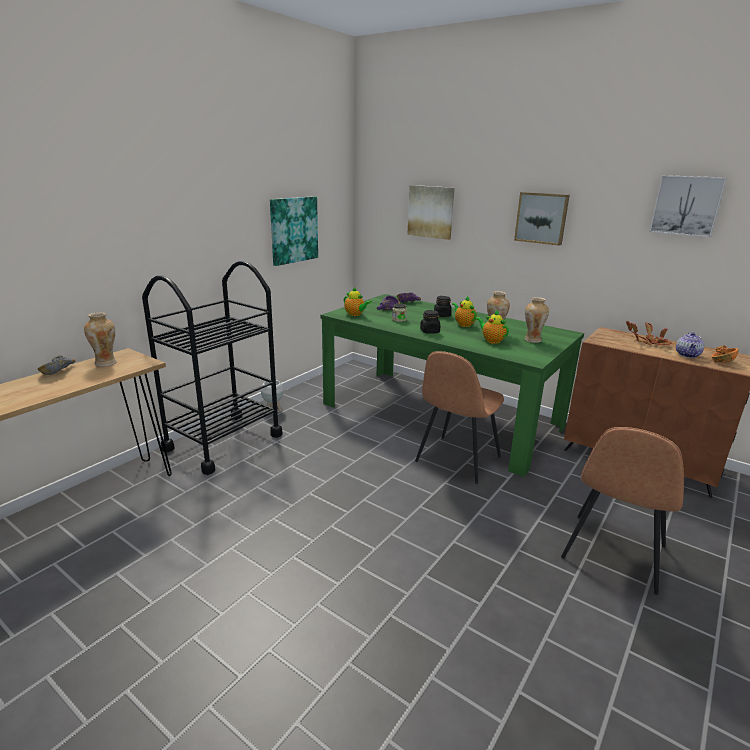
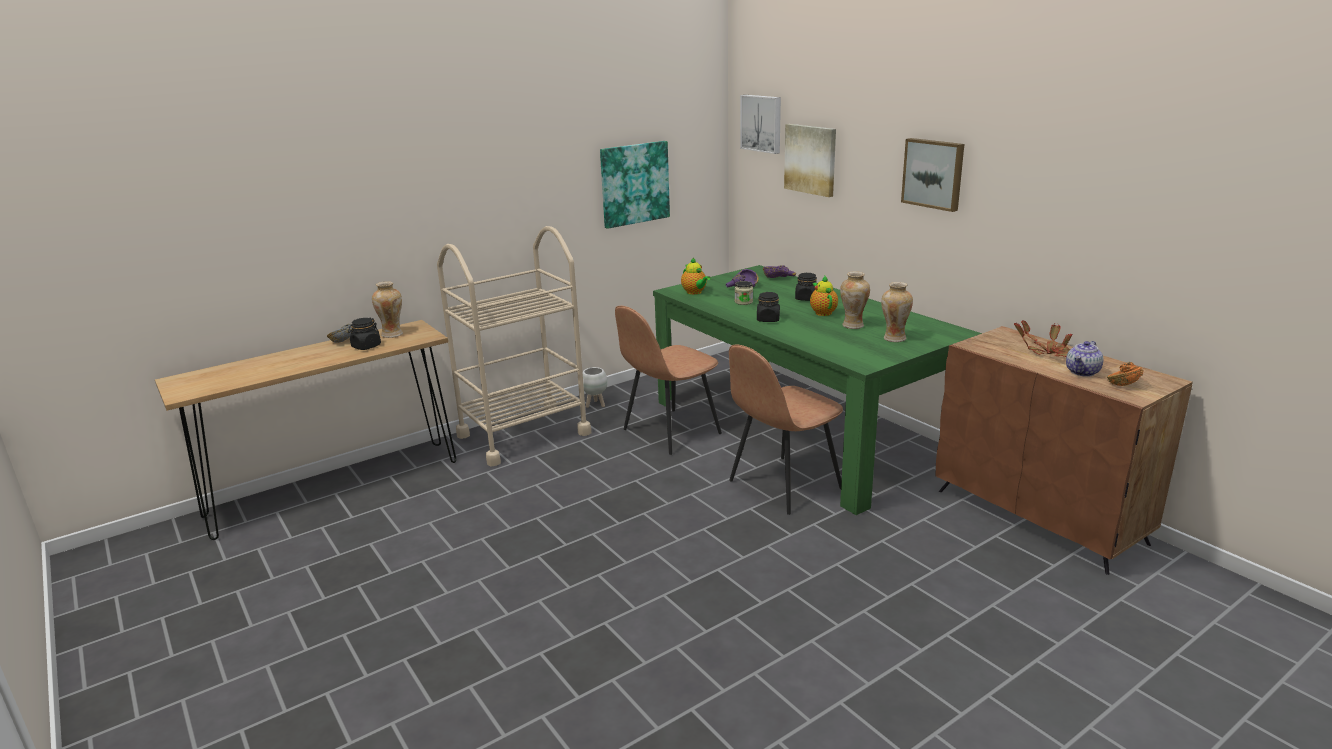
camera: 20 degrees right, 0 degrees up
(83, 376) = (366, 346): none -> black jar
(223, 442) = (523, 434): black cart -> beige cart
(491, 340) = (837, 336): teapot -> none
(613, 554) = (904, 612): brown chair -> brown chair (669, 432)
(686, 205) = (1101, 164): picture -> picture (762, 123)

